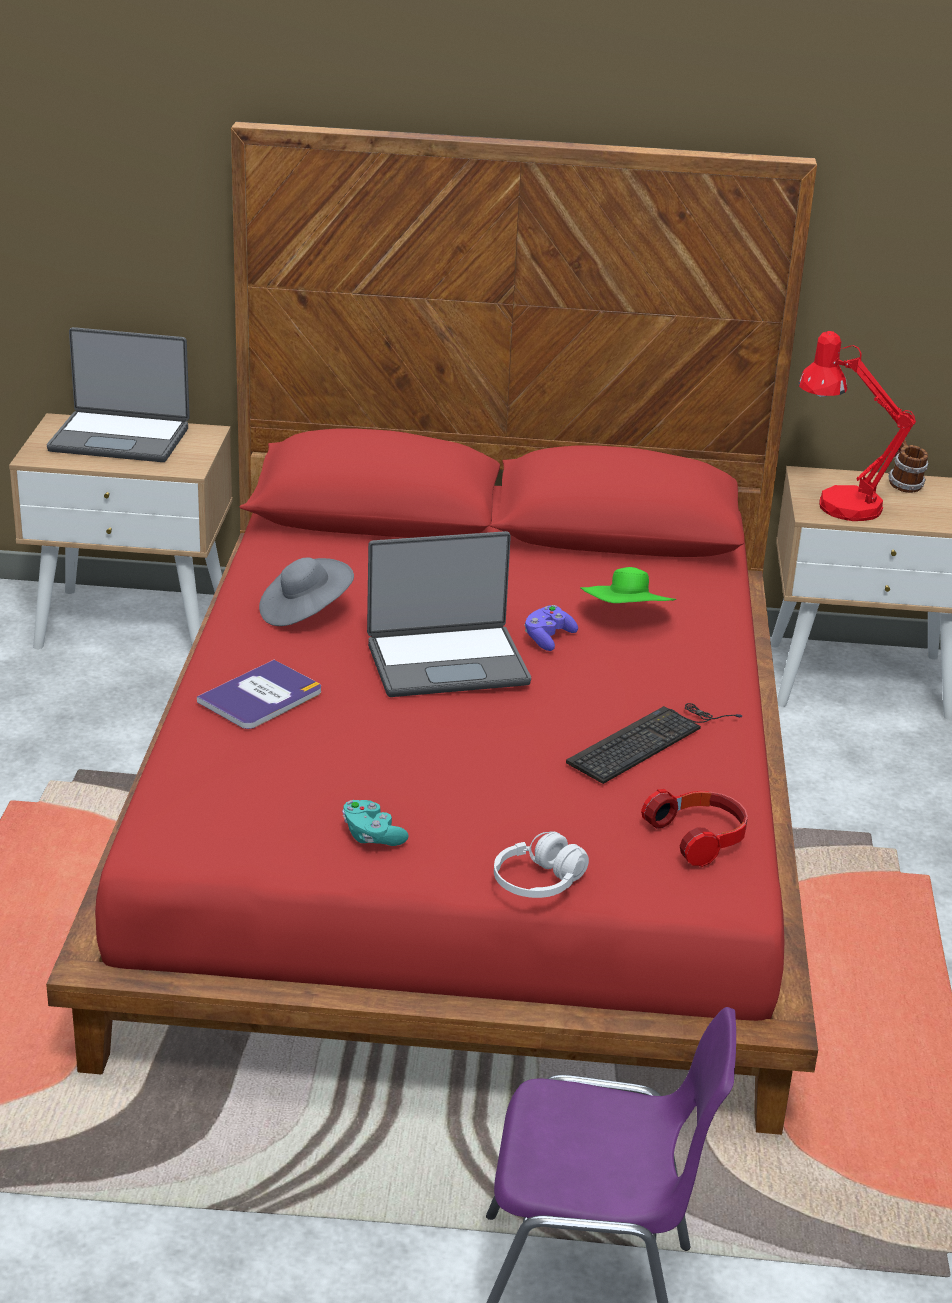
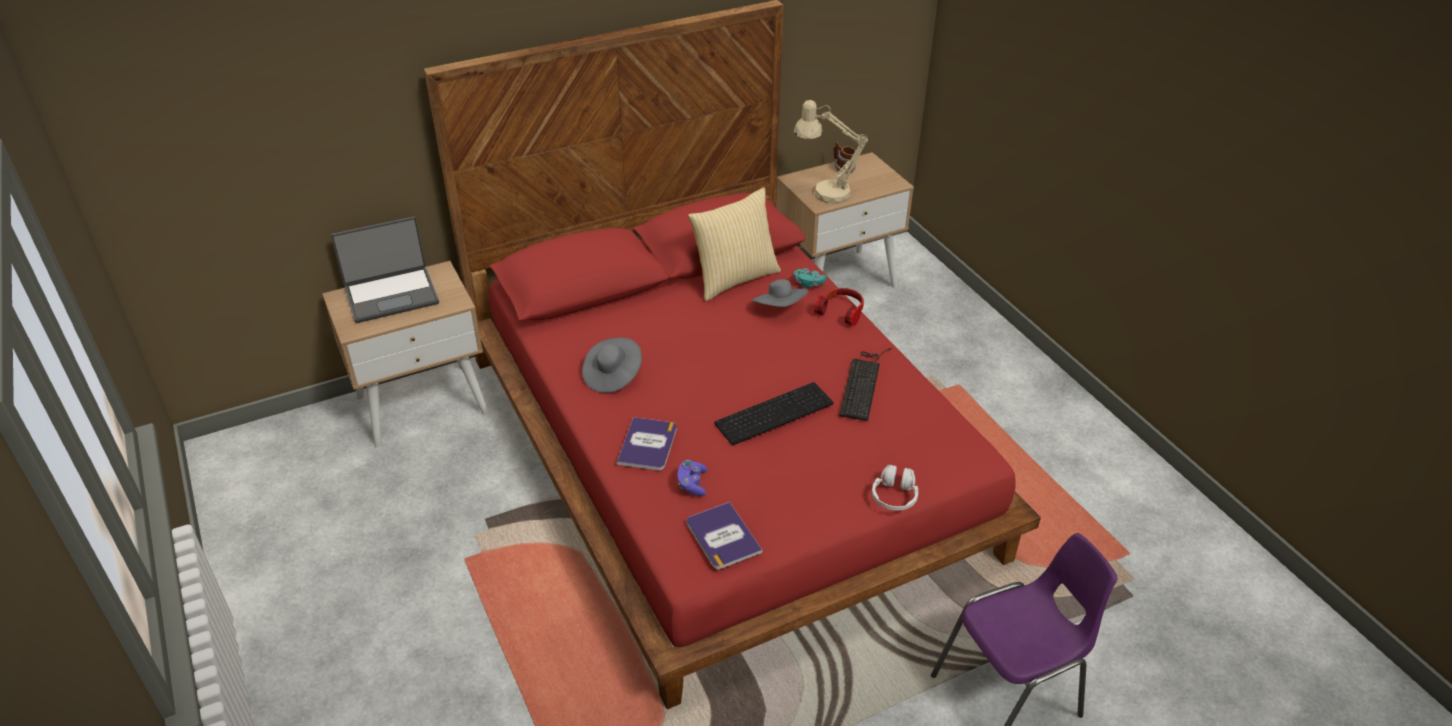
camera: 30 degrees left, 10 degrees up
(237, 826) = (722, 536): none -> book
(372, 836) = (792, 508): turquoise game controller -> turquoise game controller (808, 283)
(447, 662) = (722, 377): laptop -> none
(473, 723) = (774, 412): none -> keyboard
(548, 638) = (755, 338): purple game controller -> purple game controller (692, 484)
(599, 566) = (734, 278): none -> pillow
(626, 618) = (780, 308): green hat -> grey hat
(700, 837) = (938, 432): headphones -> headphones (841, 311)
(837, 503) = (823, 193): red table lamp -> beige table lamp

